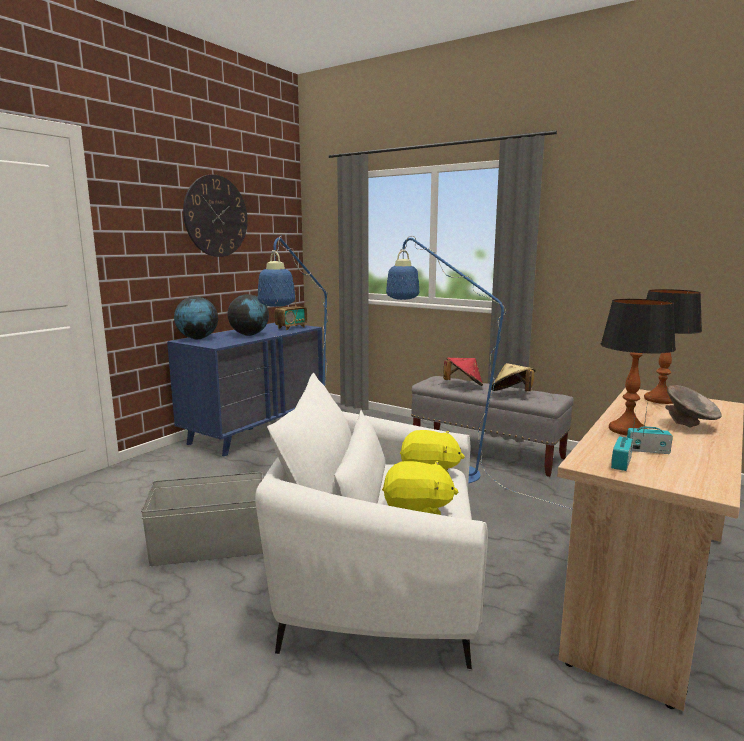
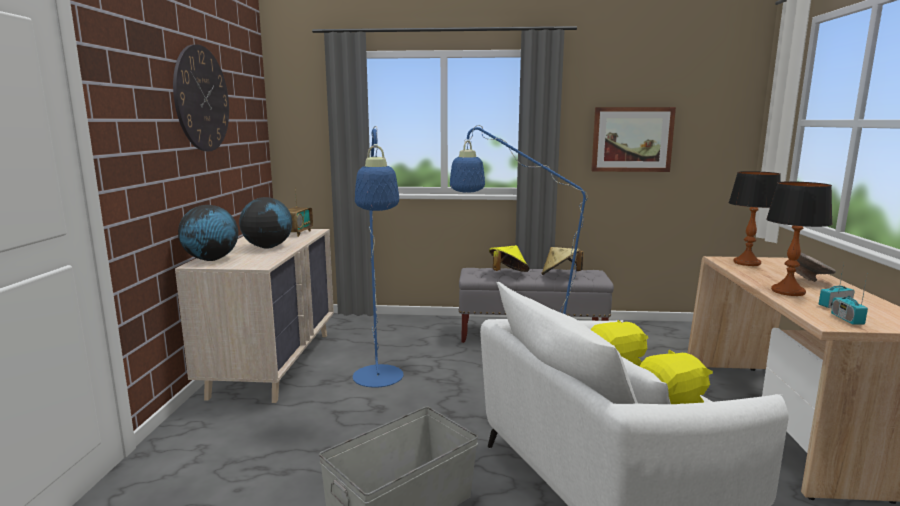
camera: 30 degrees left, 0 degrees up
(255, 430) = (273, 363): blue dresser -> beige dresser
(463, 385) = (508, 273): red hat -> yellow hat
(624, 253) = (632, 139): none -> picture

